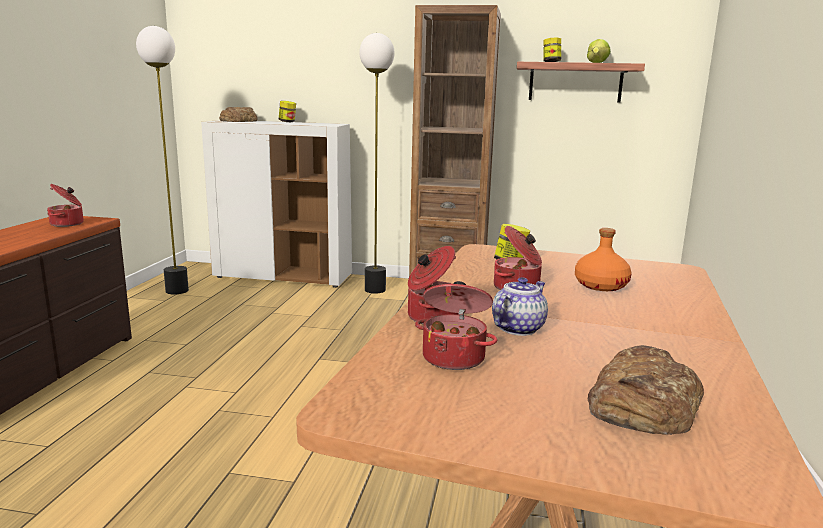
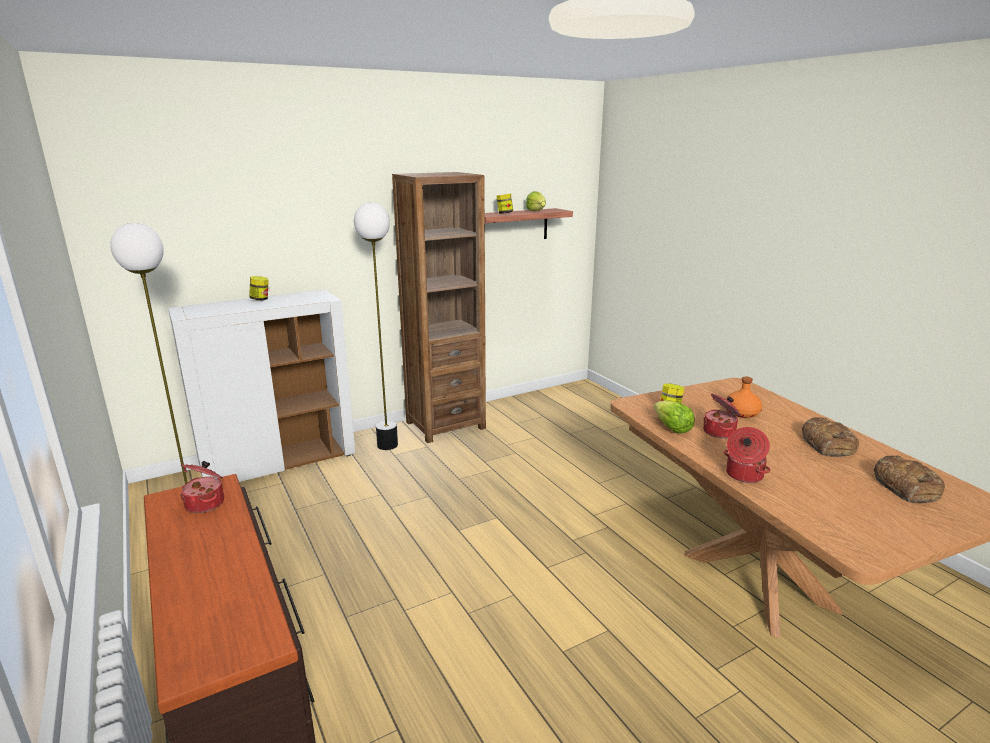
camera: 40 degrees left, 5 degrees up
(239, 121) = (204, 308): bread -> bread (827, 444)
(454, 357) = (812, 498): cooking pot -> none
(469, 272) = (672, 428): none -> lettuce
(518, 328) = (785, 463): teapot -> none

